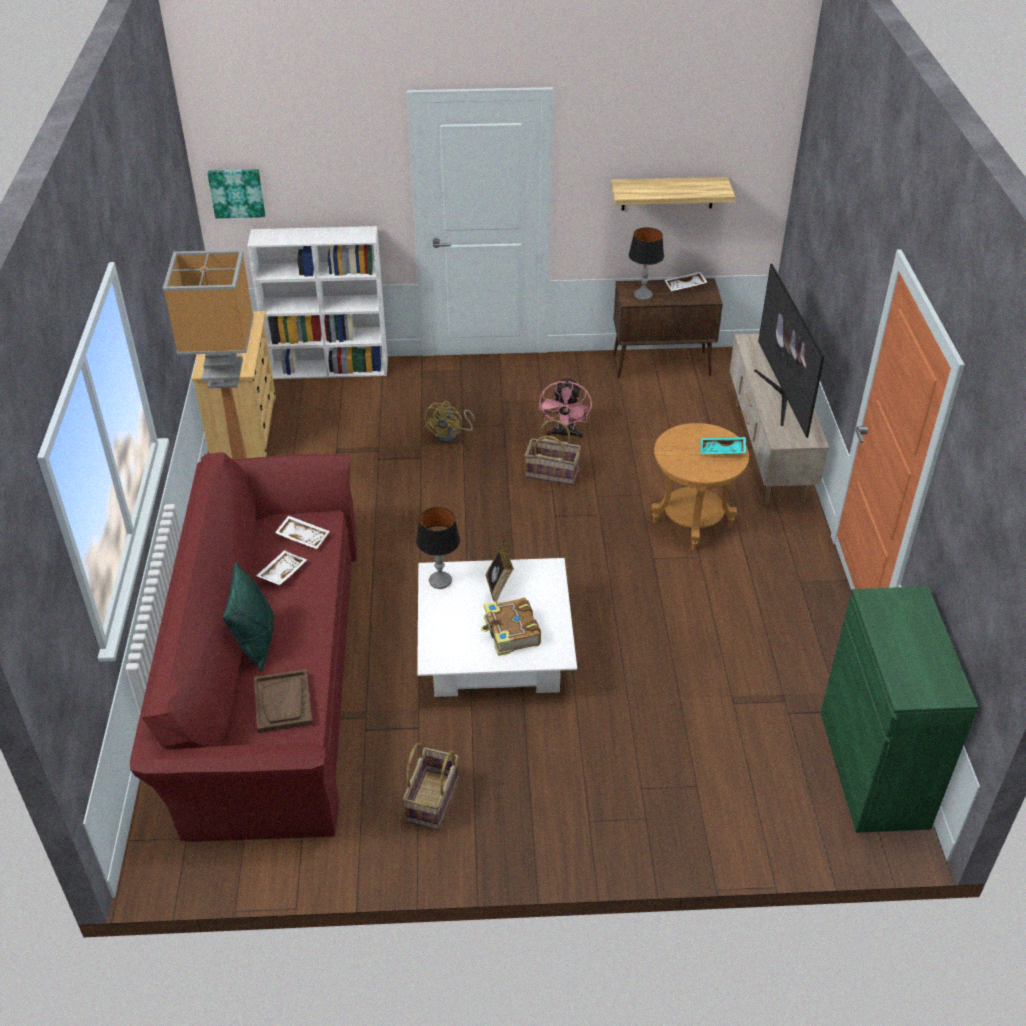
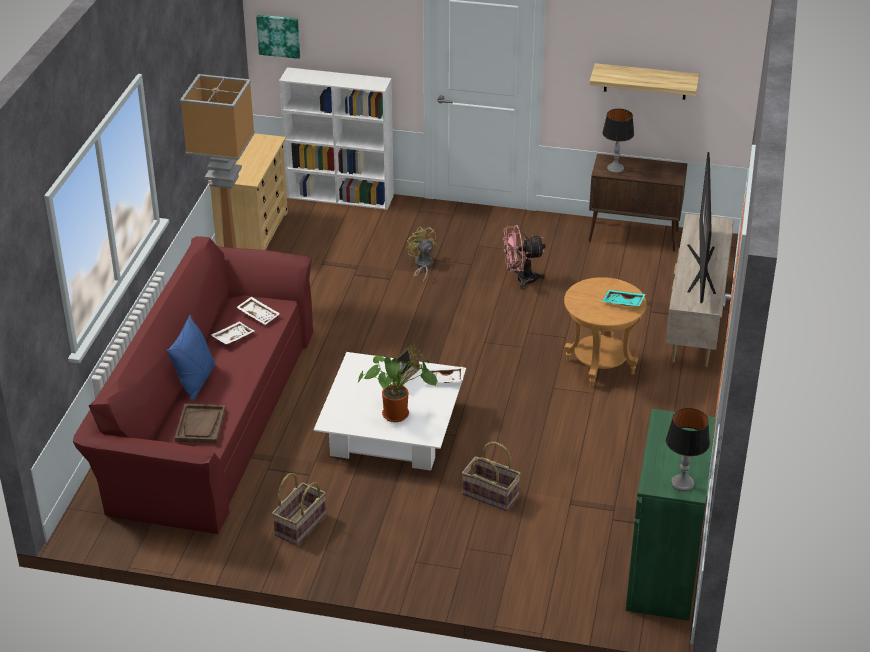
camera: 15 degrees right, 5 degrees down
(256, 642) = (196, 381): green pillow -> blue pillow
(440, 580) = (358, 367): table lamp -> table lamp (682, 483)
(450, 435) = (422, 265): yellow fan -> yellow fan turned 120 degrees clockwise
(511, 633) = (398, 414): book -> potted plant
(552, 472) = (497, 308): basket -> basket (491, 494)
(564, 434) = (521, 279): pink fan -> pink fan turned 60 degrees clockwise
(685, 286) = (657, 167): white tray -> white tray (443, 380)

